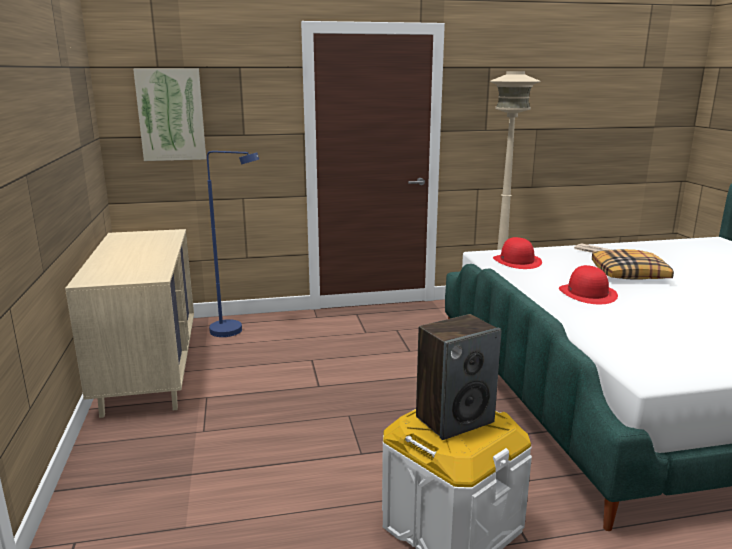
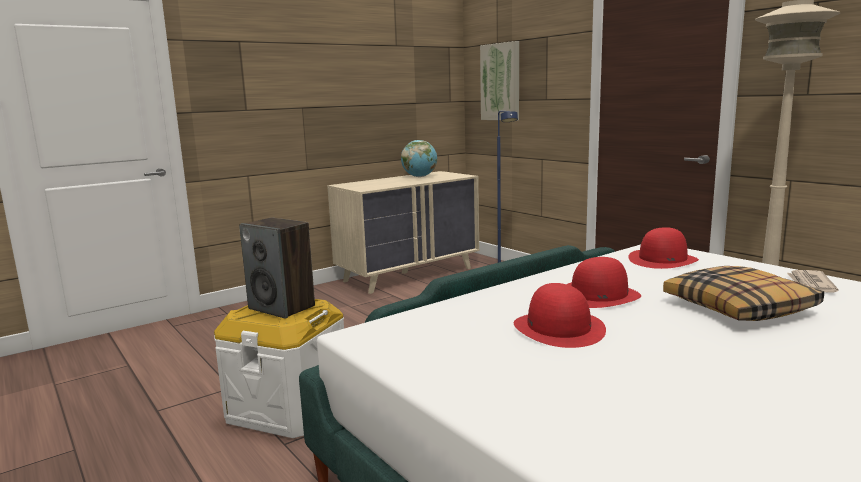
camera: 65 degrees right, 5 degrees down
(129, 245) = (419, 177): none -> globe
(651, 317) = (559, 328): none -> red hat

